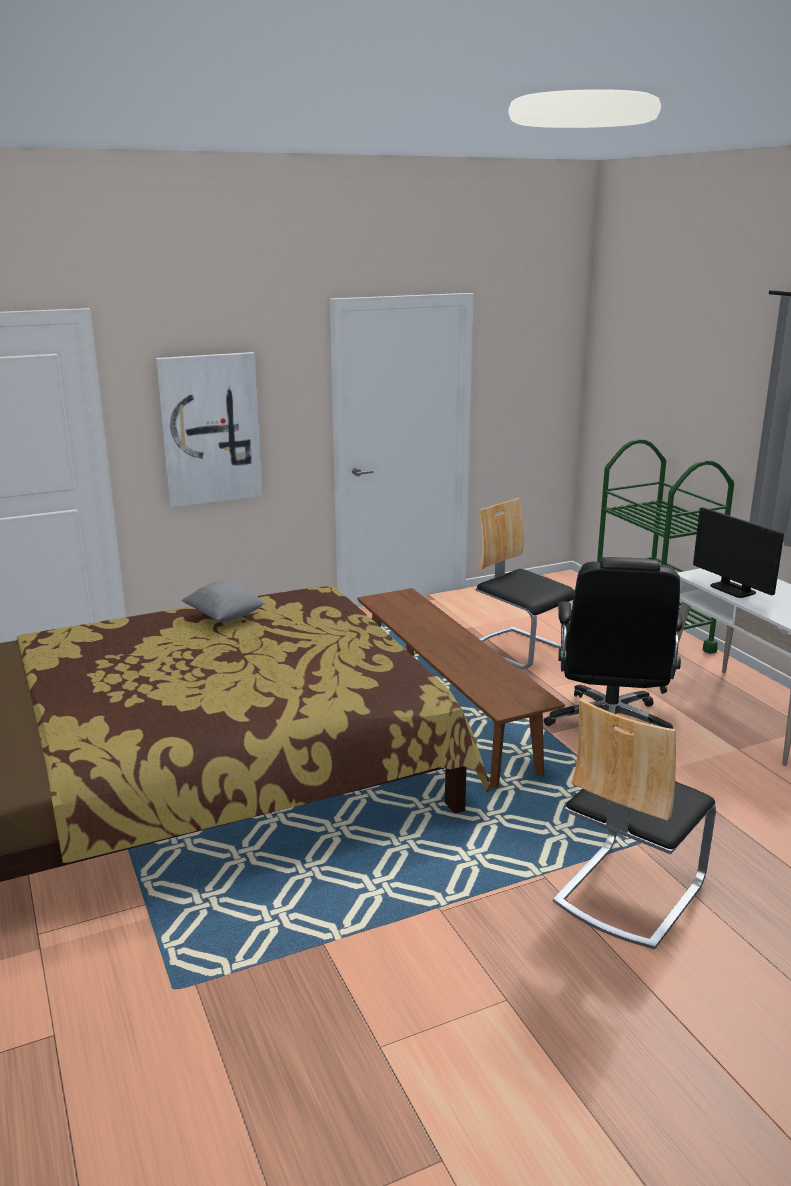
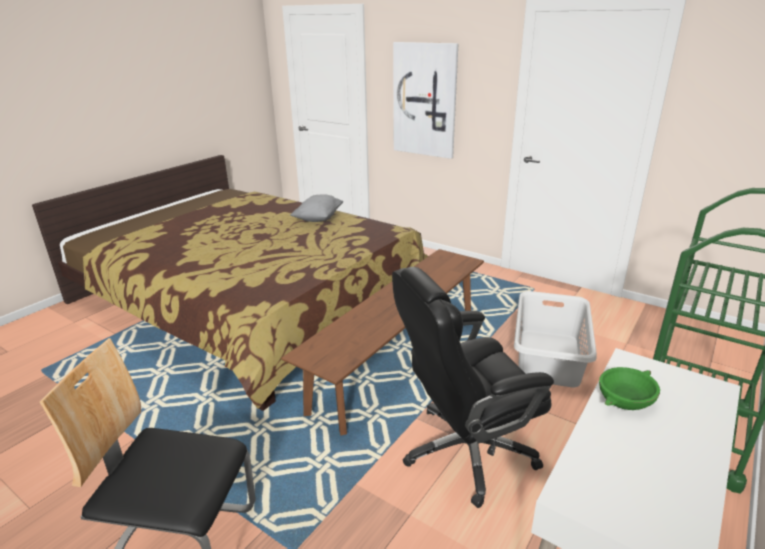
camera: 60 degrees right, 5 degrees up
(520, 649) = (549, 356): chair -> grey laundry basket
(733, 589) = (625, 400): monitor -> green bowl

